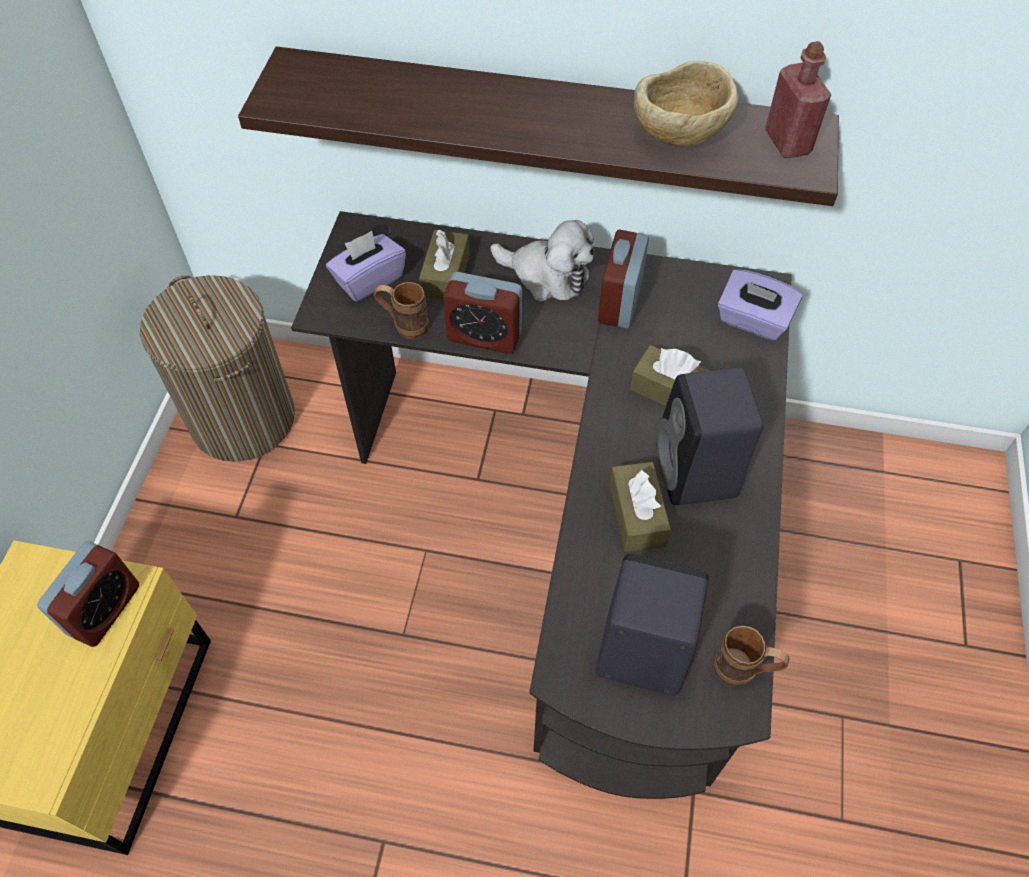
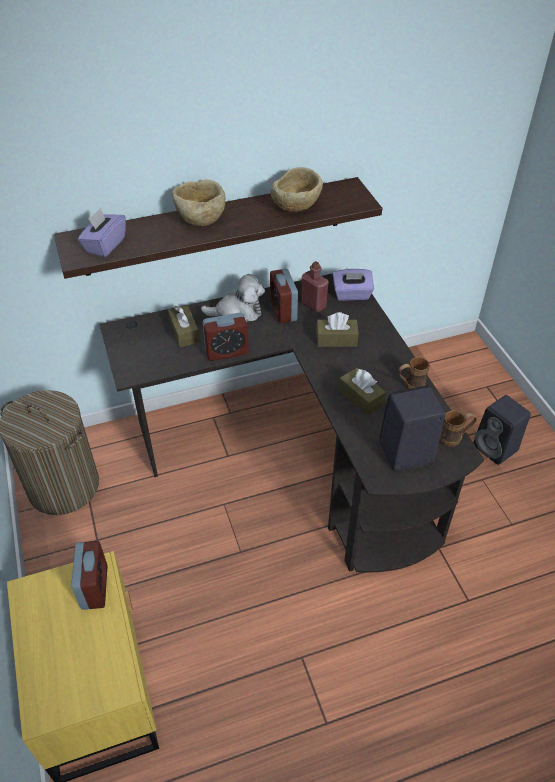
camera: 30 degrees left, 10 degrees down
(369, 280) = (143, 350): purple tissue box -> purple tissue box (105, 245)
(404, 325) = (180, 363): brown mug -> brown mug (410, 386)
(504, 102) = (200, 220): none -> beige bowl
(697, 474) = (375, 369): black speaker -> black speaker (496, 448)
(787, 142) = (345, 194): red bottle -> red bottle (313, 305)

